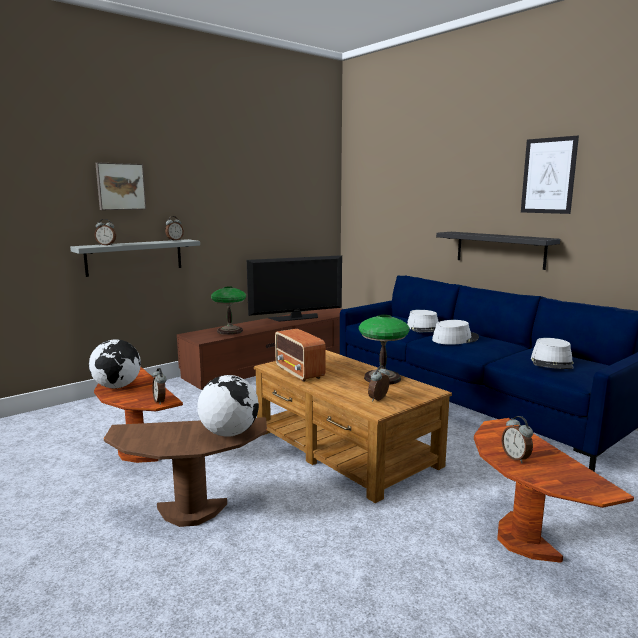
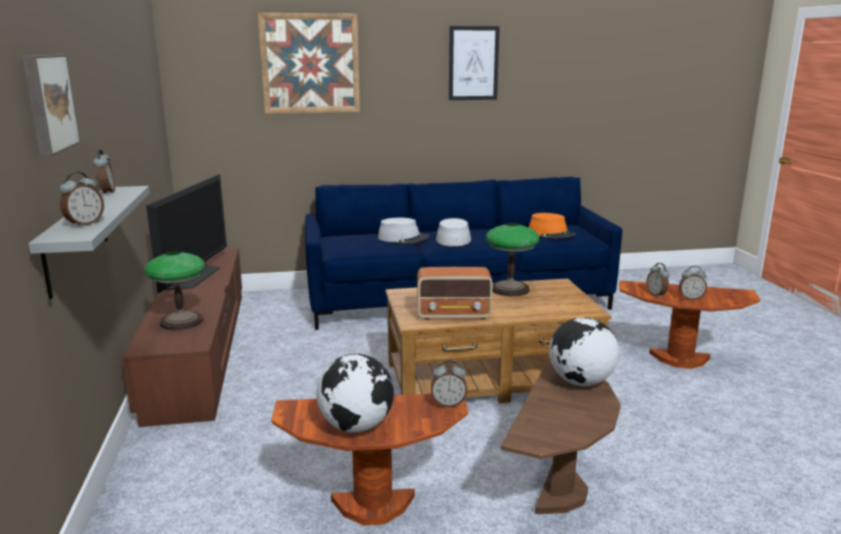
camera: 60 degrees left, 5 degrees up
(379, 399) = (564, 303): alarm clock -> alarm clock (656, 294)
(418, 178) = (310, 63): none -> picture
(500, 249) = (428, 140): black shelf -> none
(552, 362) = (551, 233): grey hat -> orange hat

